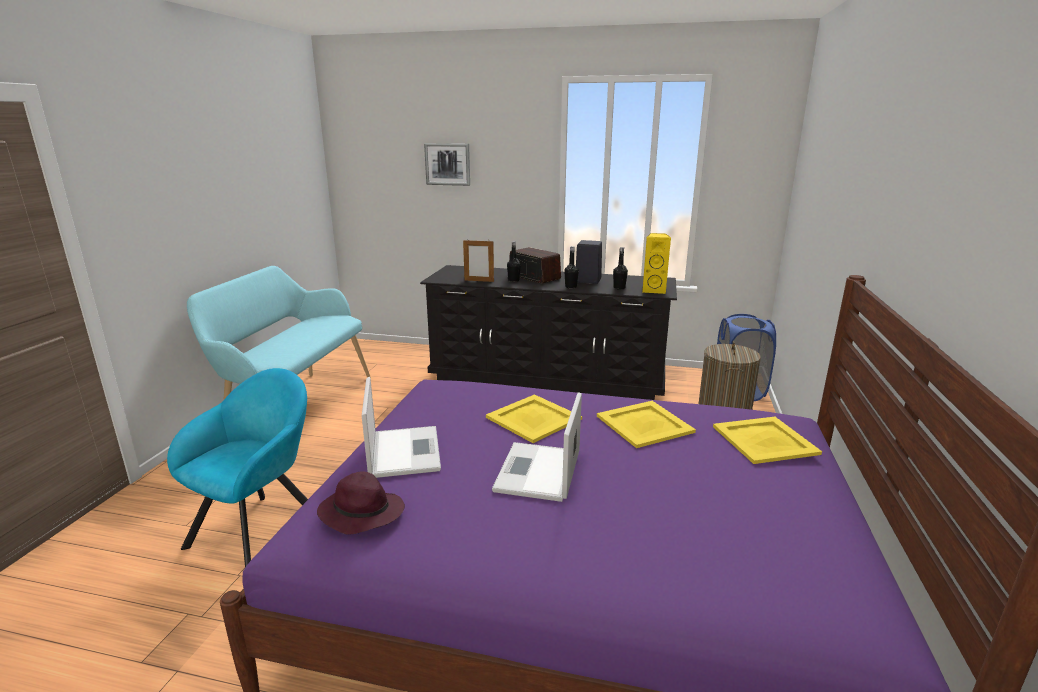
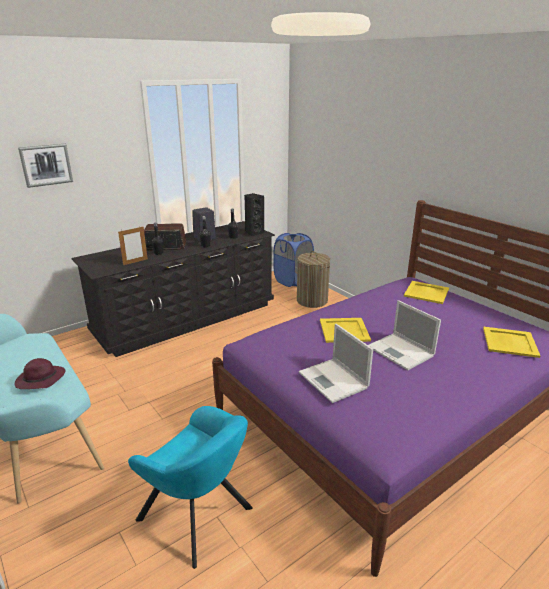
camera: 50 degrees left, 5 degrees up
(263, 530) = (199, 517): turquoise armchair -> turquoise armchair turned 150 degrees clockwise
(360, 513) = (389, 417): purple hat -> purple hat (40, 380)
(403, 451) = (334, 381): laptop -> laptop turned 150 degrees counterclockwise
(644, 423) = (383, 308): yellow tray -> yellow tray (509, 342)
(654, 290) = (254, 233): yellow speaker -> black speaker

